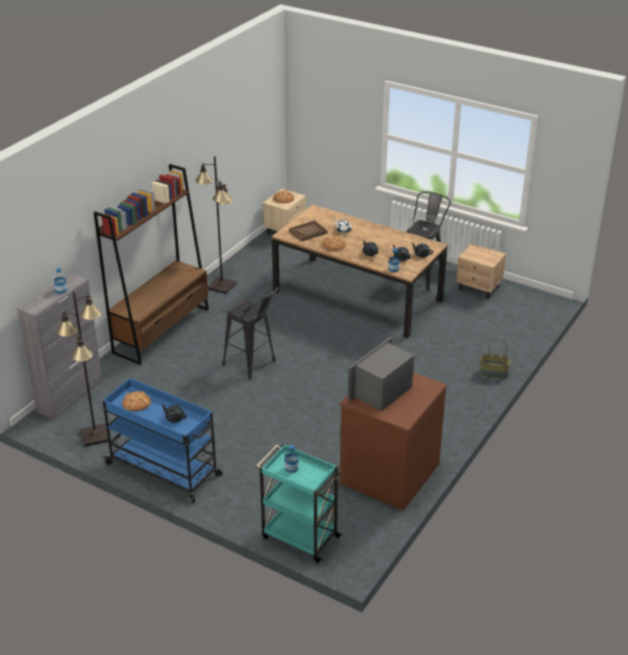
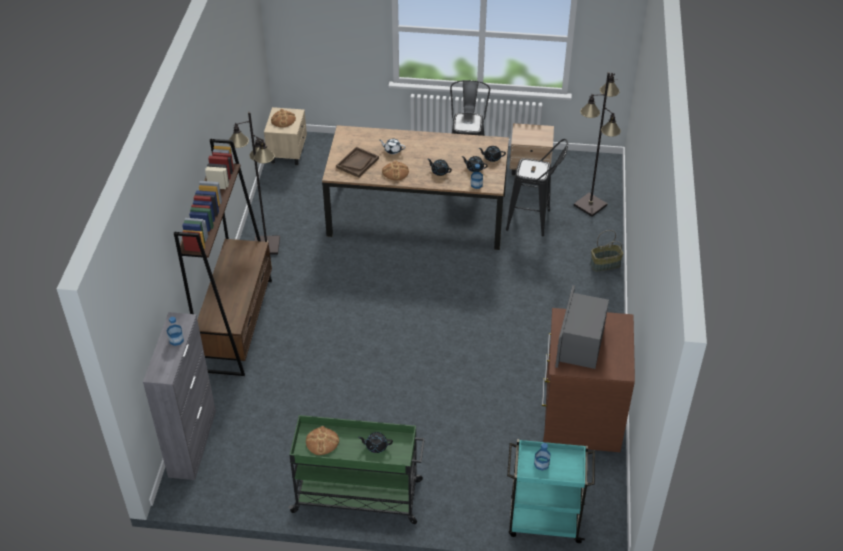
camera: 25 degrees left, 10 degrees up
(95, 436) = (256, 483): black floor lamp -> black floor lamp (590, 205)
(165, 470) = (359, 496): blue cart -> green cart
(253, 365) = (366, 335): black stool -> black stool (534, 221)

